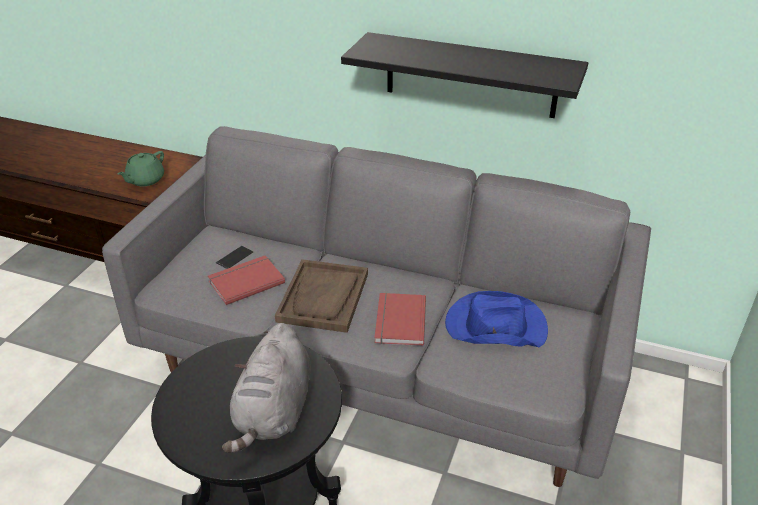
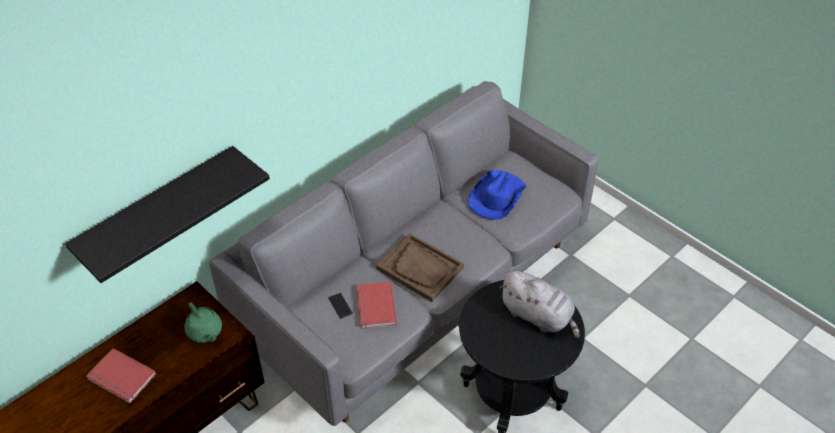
camera: 65 degrees left, 10 degrees up
(398, 321) = (466, 239): red book -> red book (120, 378)
(470, 75) = (376, 71): black shelf -> black shelf (158, 210)

